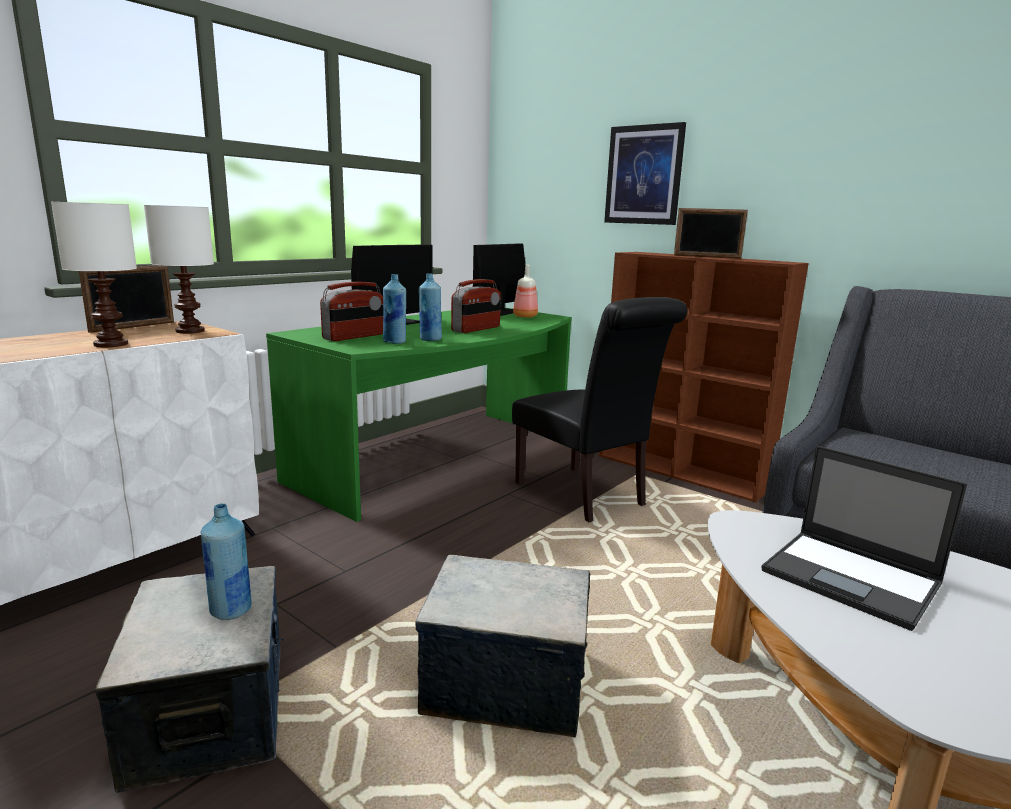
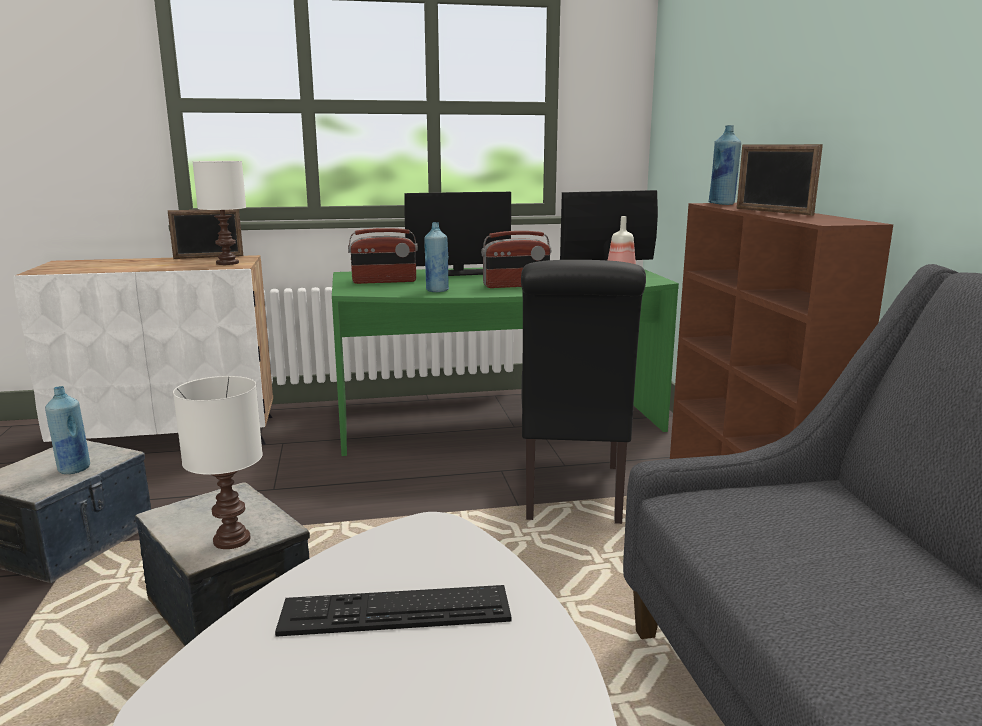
camera: 40 degrees right, 0 degrees up
(111, 344) = (154, 268): white table lamp -> white table lamp (233, 539)
(395, 342) = (399, 289): blue bottle -> blue bottle (721, 204)
(644, 175) = (758, 100): picture -> none
(852, 578) = (395, 610): laptop -> keyboard

